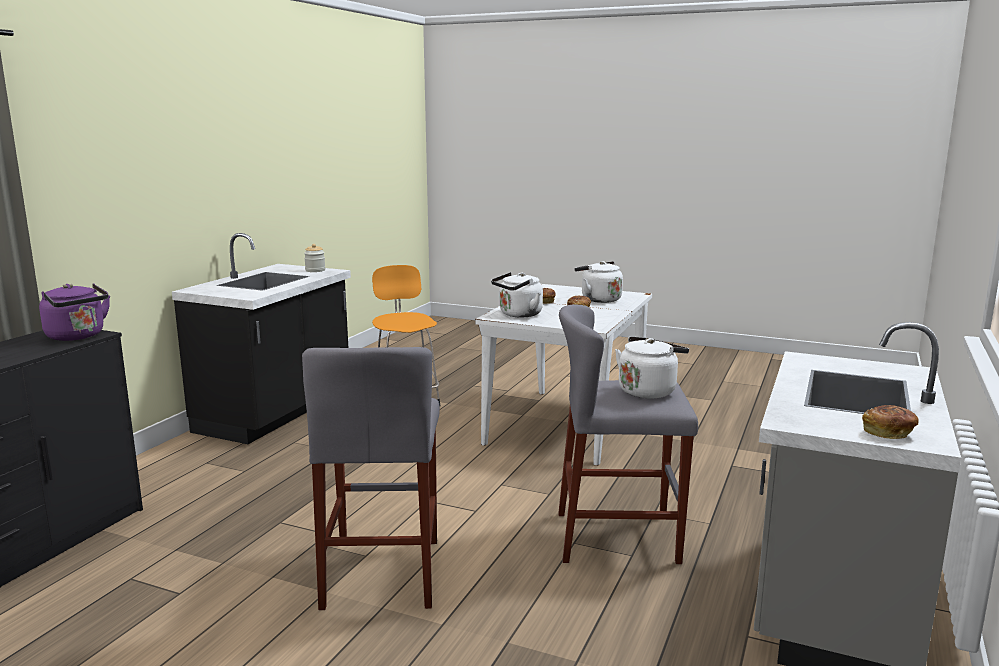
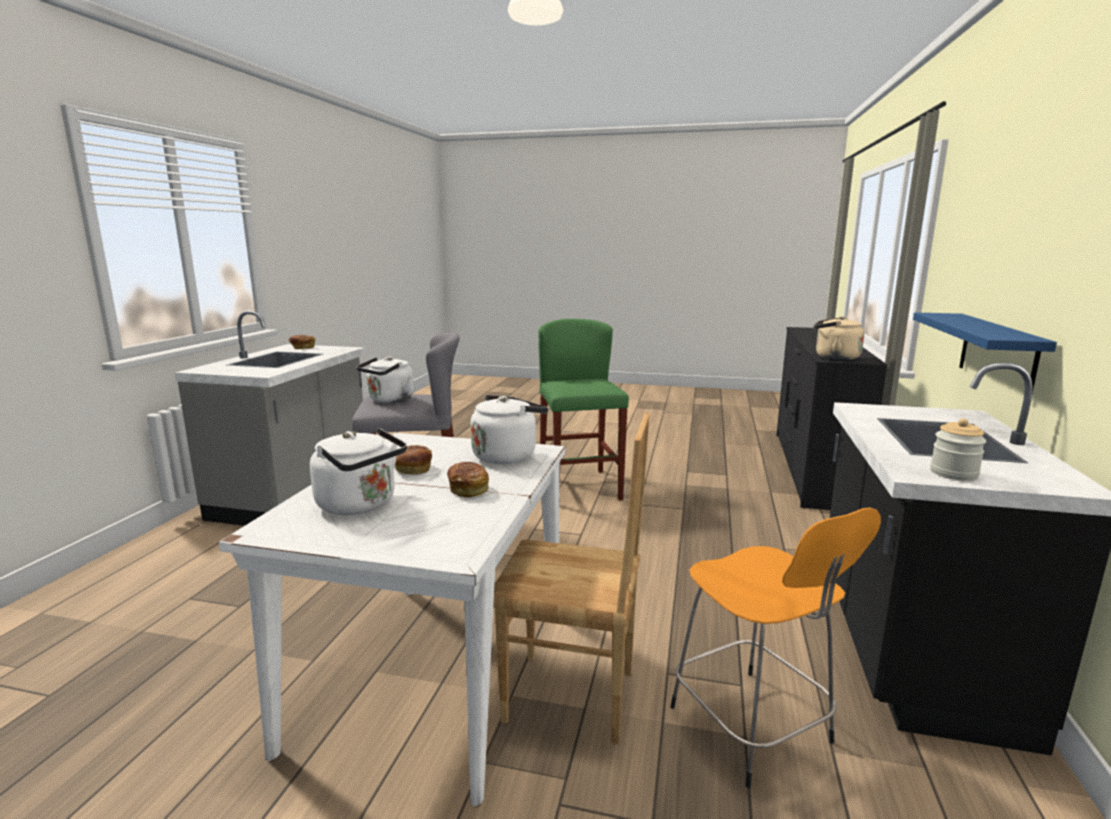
camera: 170 degrees right, 0 degrees up
(78, 336) = (833, 357): purple kettle -> beige kettle
(162, 251) = (997, 354): none -> blue shelf
(382, 572) = (579, 487): grey stool -> green stool
(491, 412) = (570, 698): none -> brown chair

